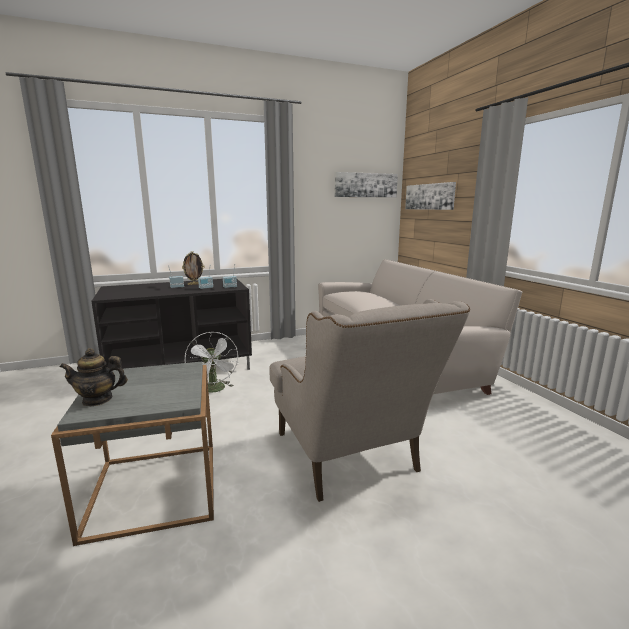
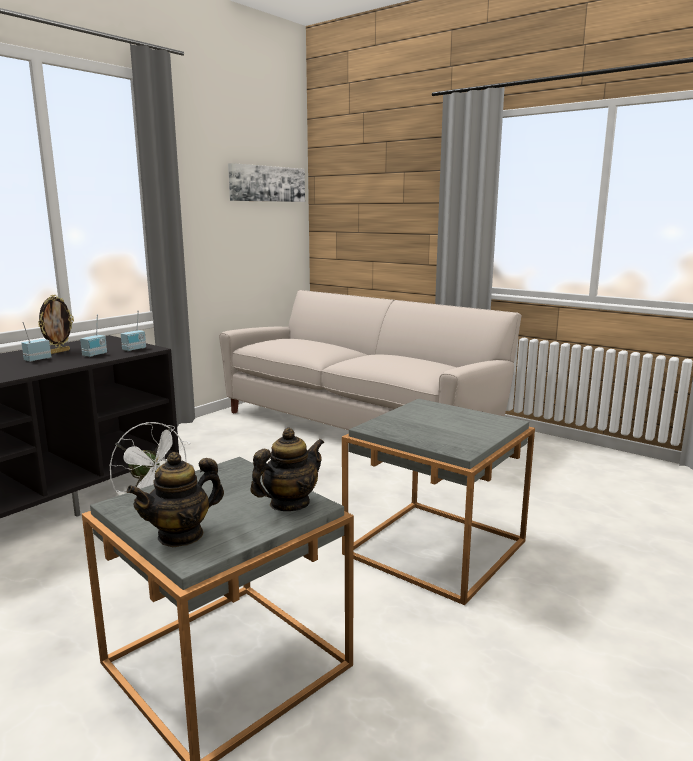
camera: 30 degrees left, 0 degrees up
(174, 397) = (289, 504): none -> teapot
(352, 460) = (435, 547): beige armchair -> grey side table
(429, 196) = (360, 201): picture -> none

